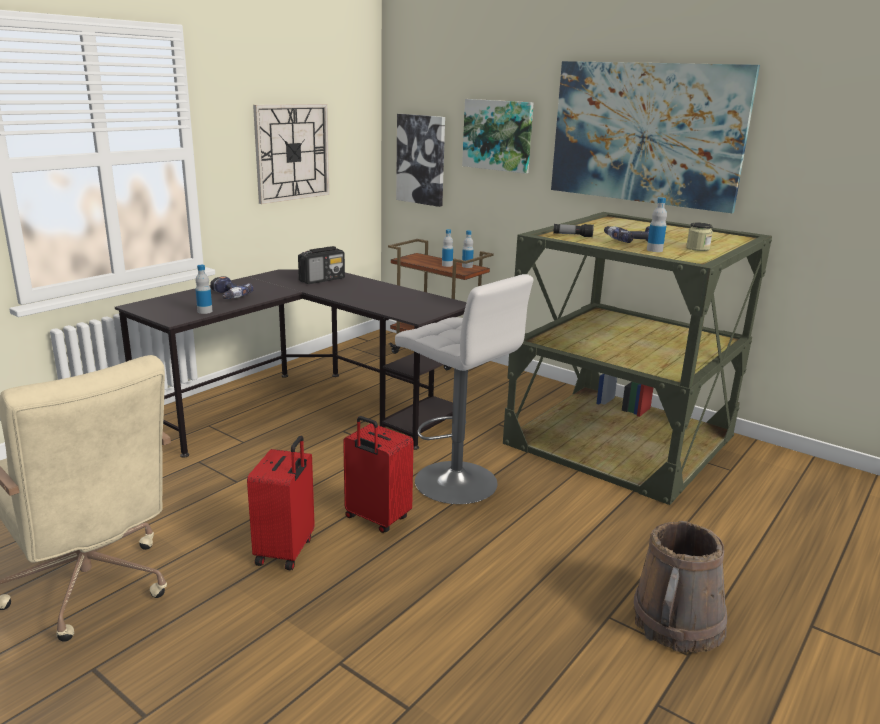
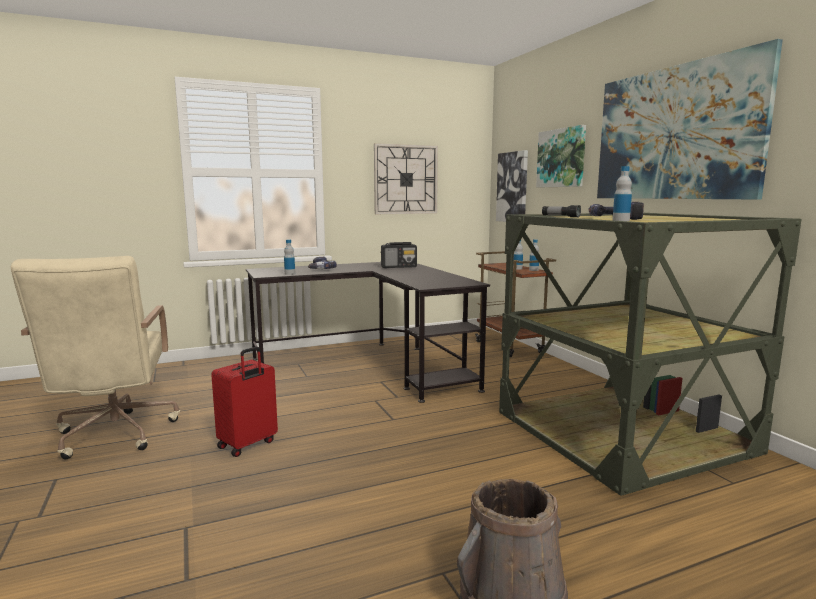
camera: 30 degrees right, 10 degrees down
(376, 519) = (334, 440): red suitcase -> none
(456, 483) = (425, 431): white stool -> none
(697, 248) = (676, 221): jar -> none

